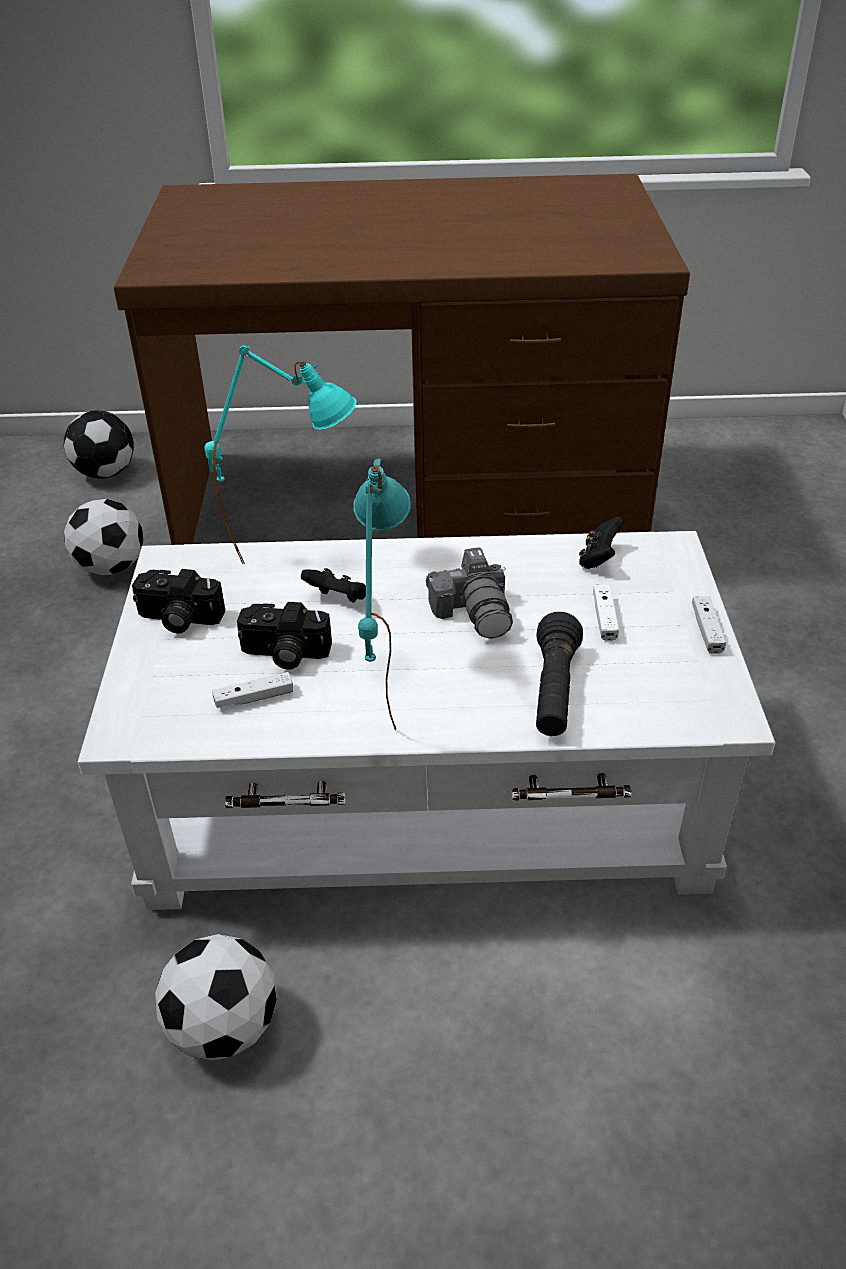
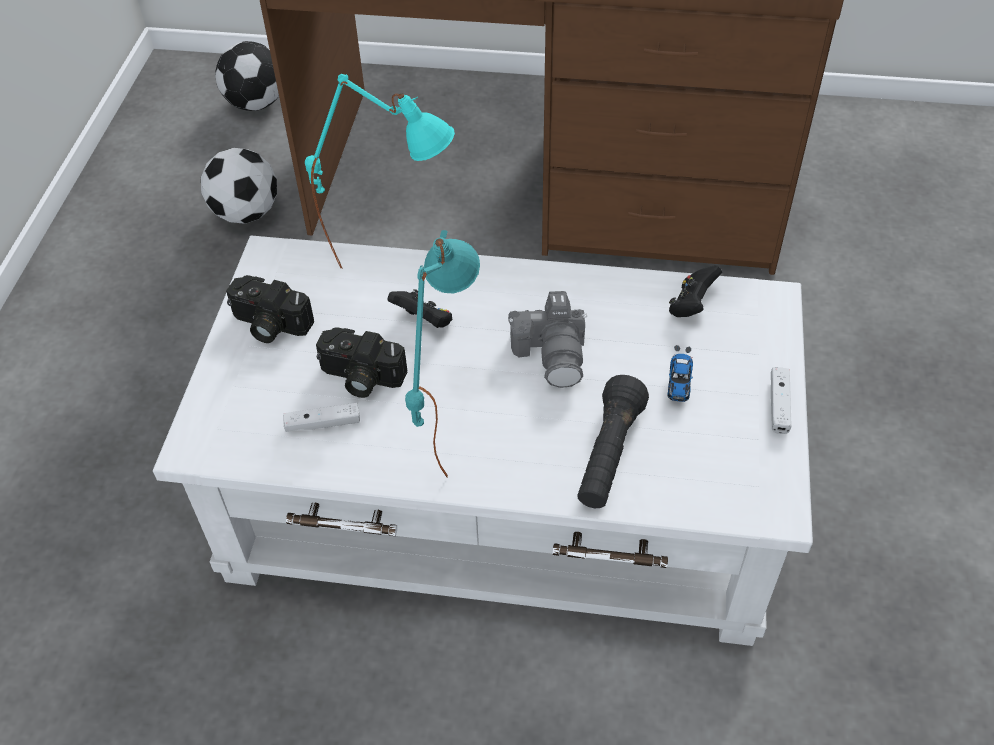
camera: 10 degrees right, 10 degrees up
(224, 1027) = (275, 708): football -> none
(604, 618) = (679, 377): white game controller -> toy car

